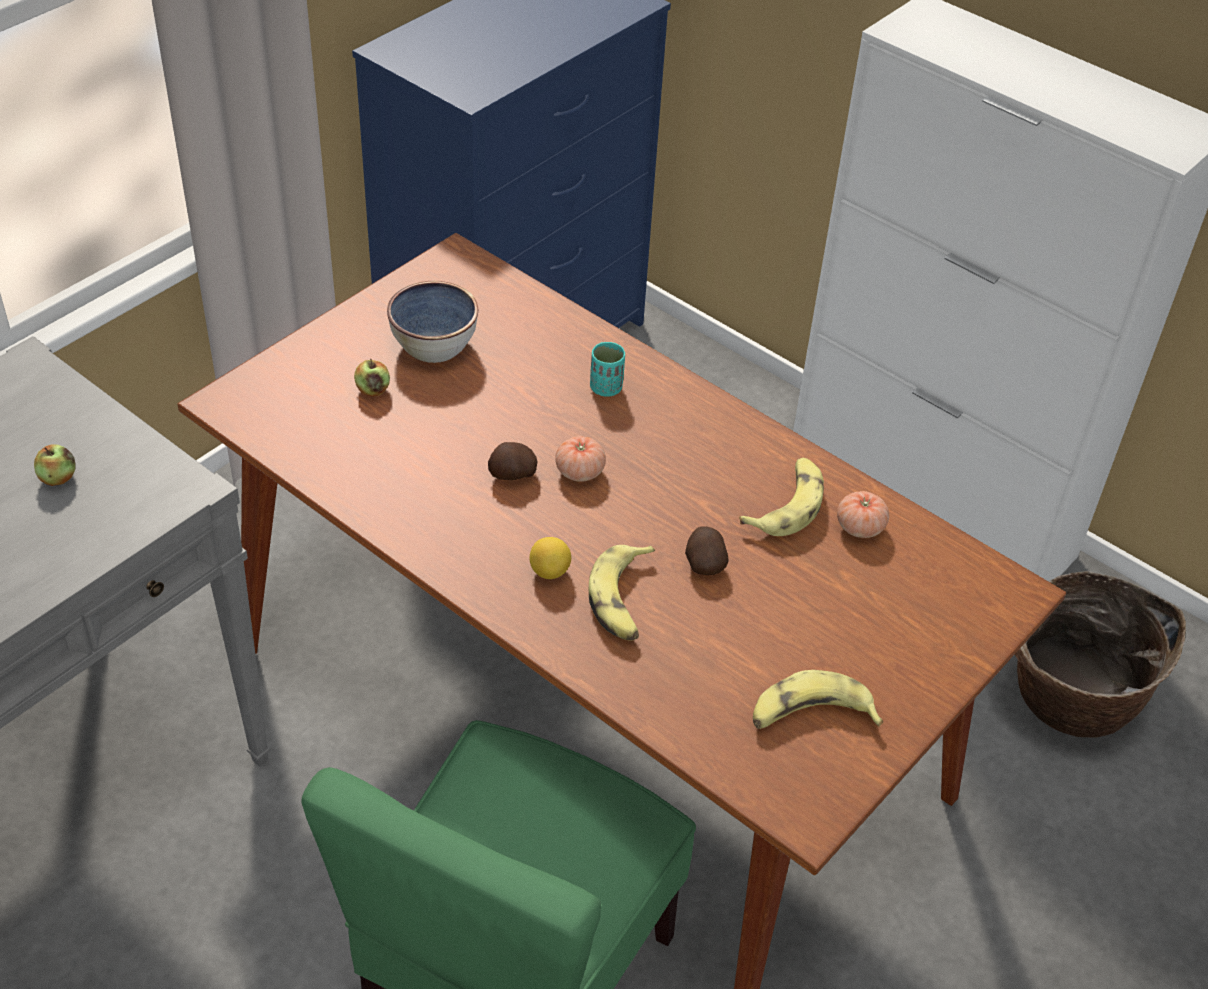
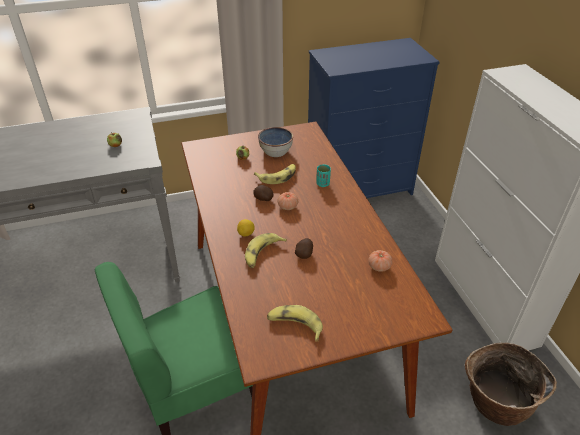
camera: 35 degrees right, 5 degrees down
(786, 505) = (355, 247): banana -> banana (277, 177)

